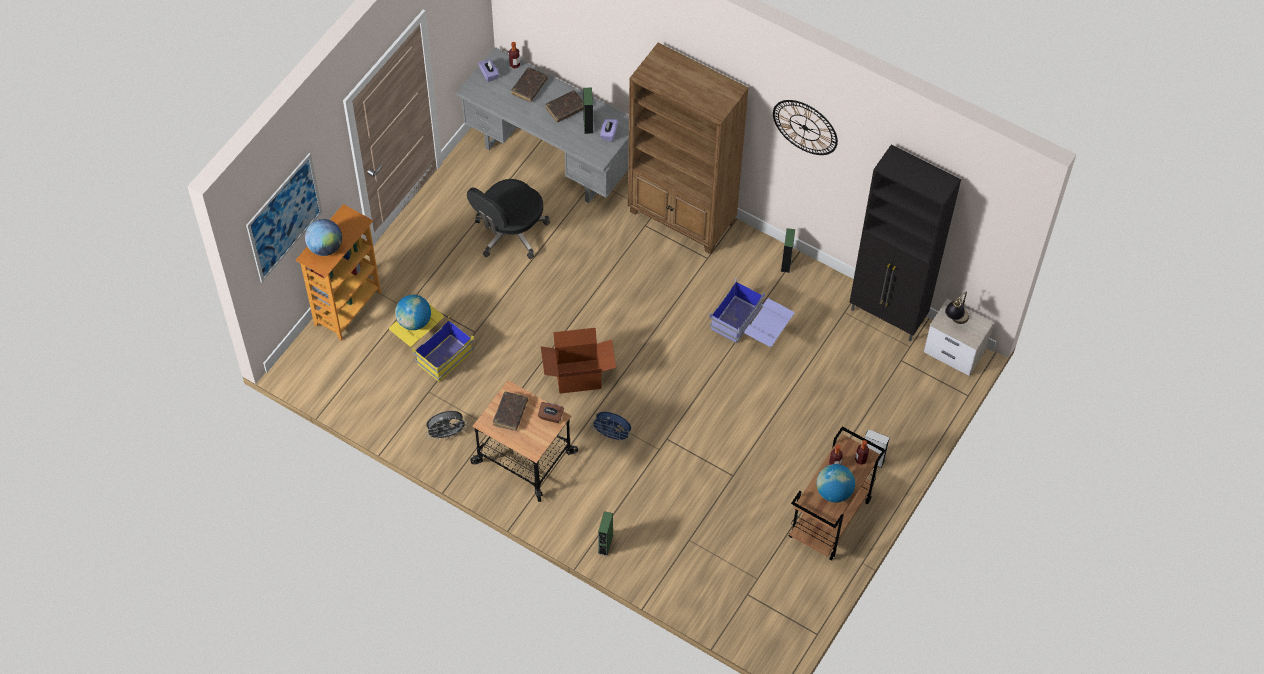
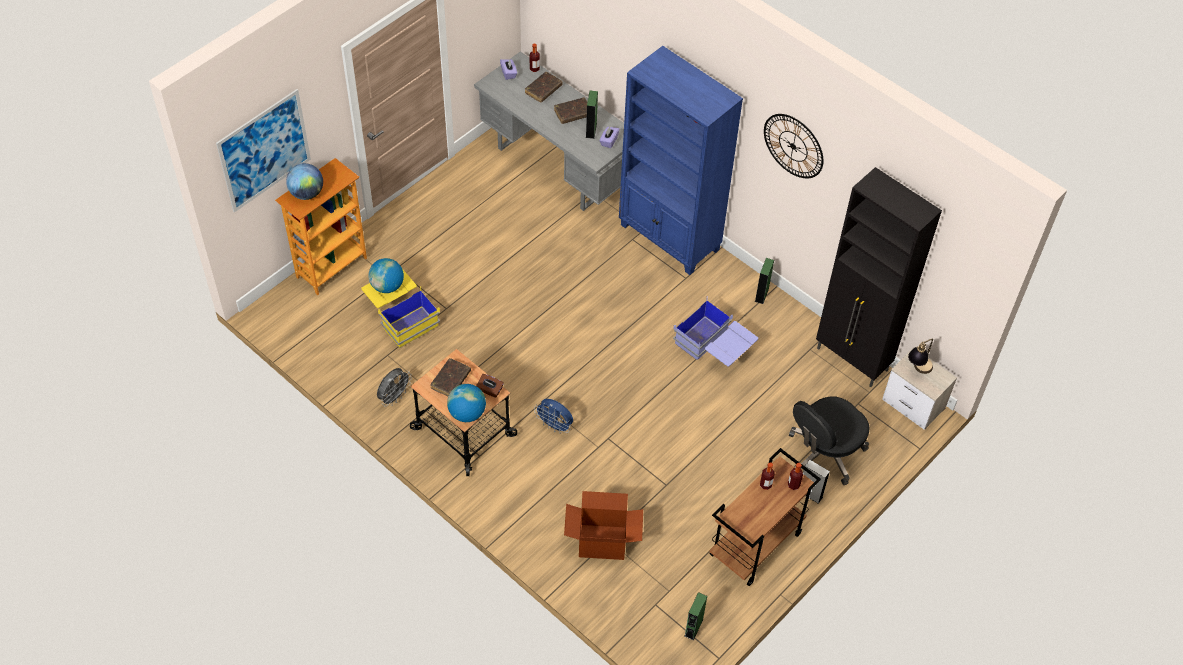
camera: 10 degrees right, 5 degrees down
(447, 434) = (394, 397): grey fan -> grey fan turned 45 degrees counterclockwise
(509, 233) = (502, 225): black office chair -> black office chair (824, 453)
(578, 375) = (535, 364): cardboard box -> cardboard box (602, 541)
(605, 544) = (523, 529): green speaker -> green speaker (693, 627)
(682, 218) = (669, 238): brown bookcase -> blue bookcase
(834, 492) = (759, 512): globe -> globe (467, 413)

